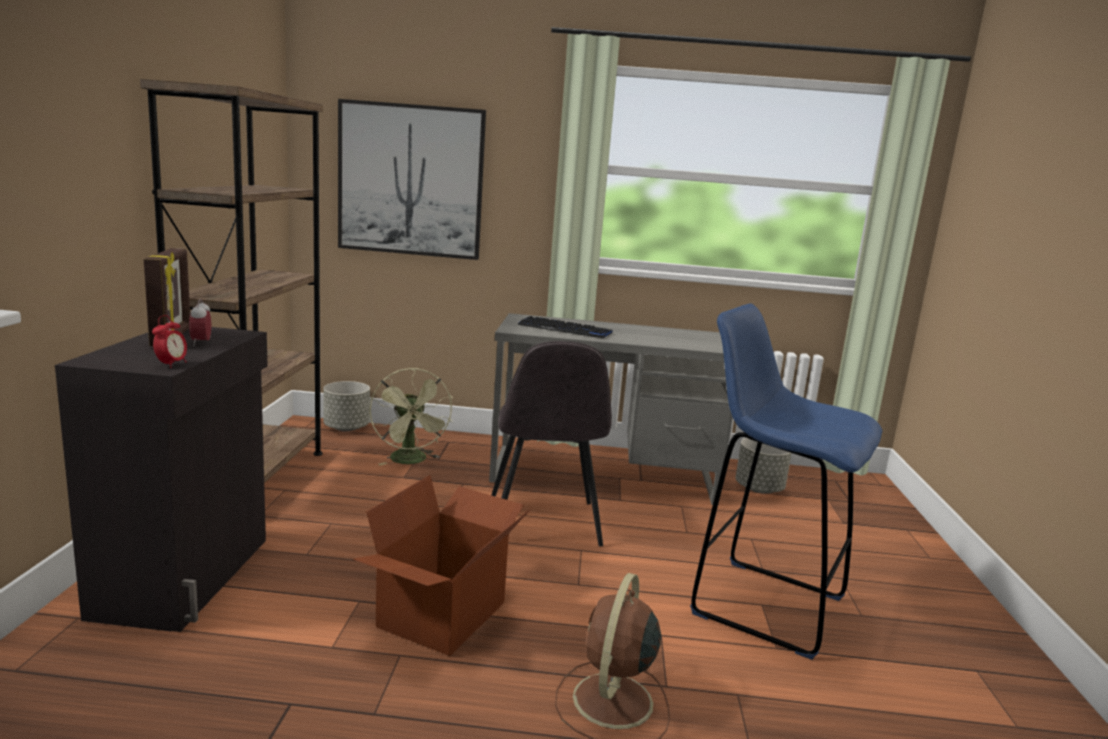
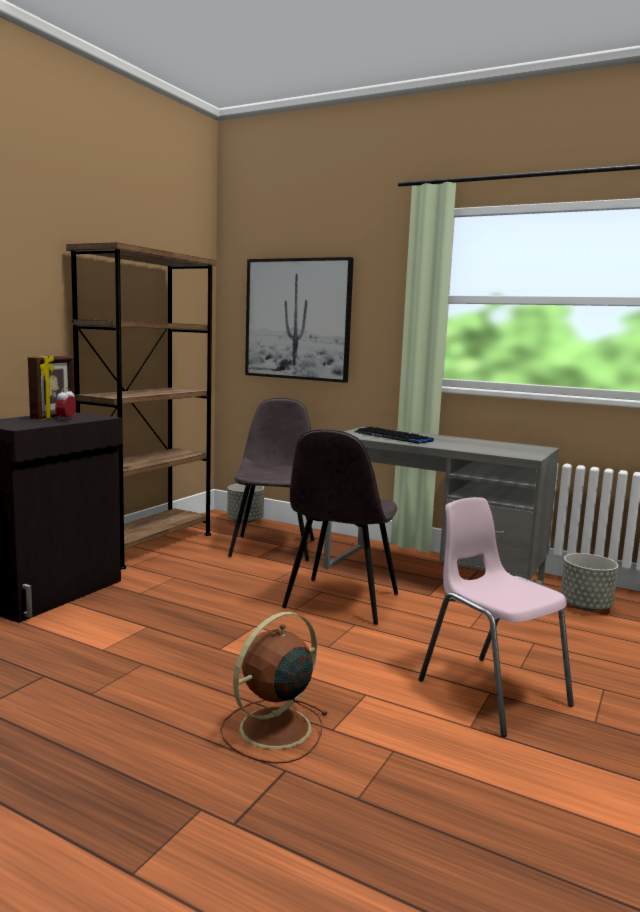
camera: 25 degrees right, 5 degrees down
(171, 364) = (25, 426): alarm clock -> none
(411, 461) = (273, 547): green fan -> grey chair
(444, 615) = (199, 646): cardboard box -> none
(762, 604) = (491, 692): blue stool -> pink chair

